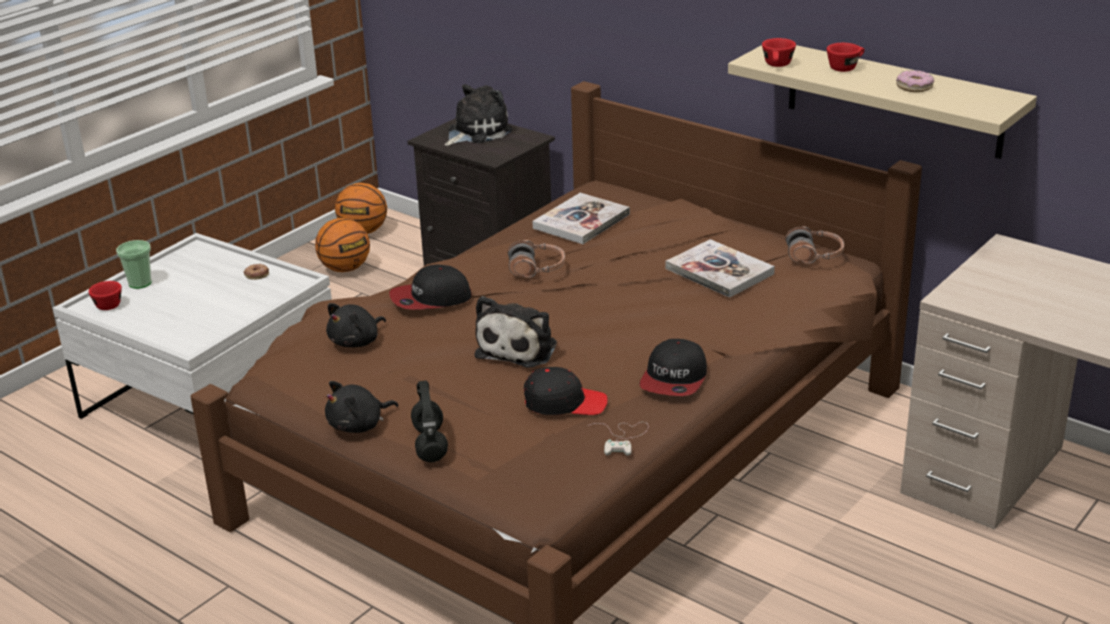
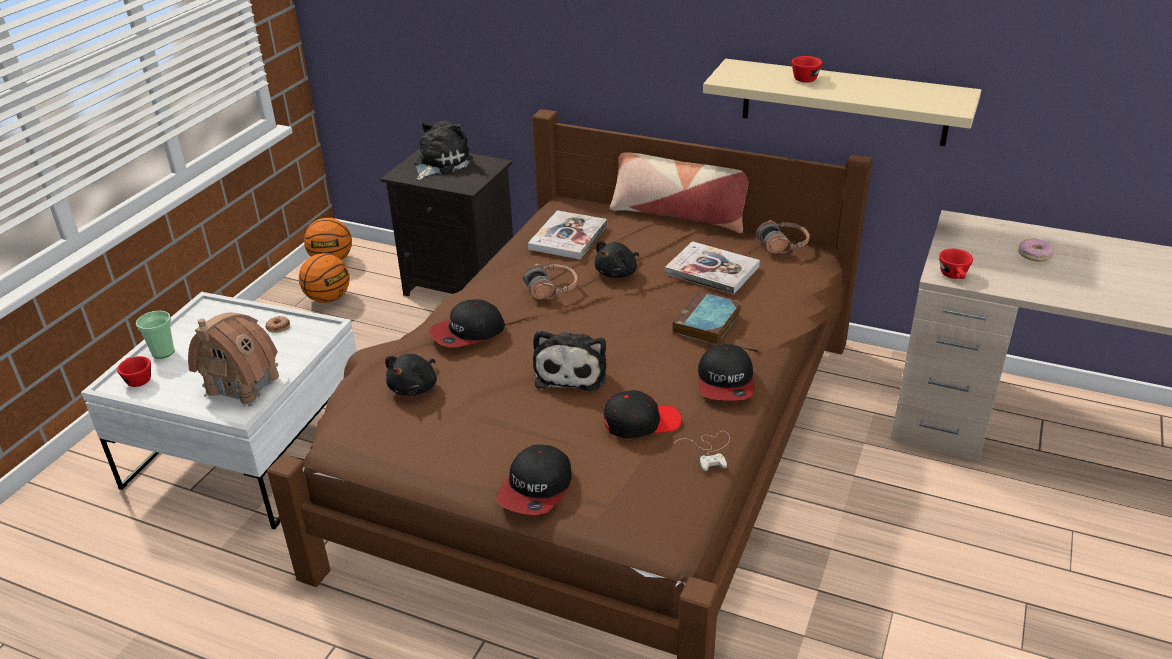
camera: 15 degrees left, 5 degrees up
(202, 322) = (243, 385): none -> toy house
(359, 425) = (456, 478): black plush toy -> black plush toy (617, 273)
(431, 445) = (536, 488): black headphones -> cap
(683, 322) = (706, 324): none -> book
(715, 212) = (678, 214): none -> pillow
(778, 65) = (748, 82): red cup -> red cup (954, 276)
(914, 87) = (877, 91): donut -> donut (1034, 254)

